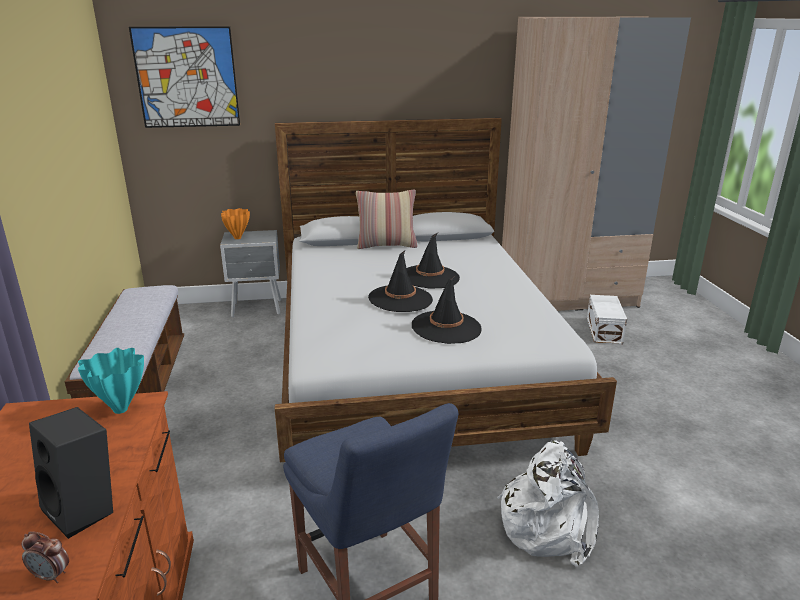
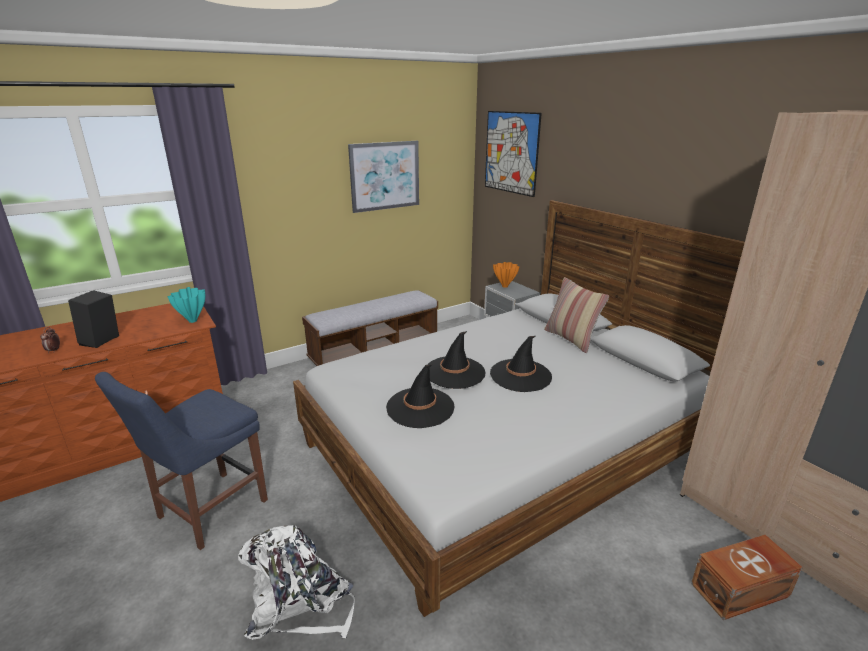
camera: 65 degrees right, 0 degrees up
(67, 130) = (385, 176): none -> picture
(604, 330) = (742, 590): white storage box -> brown storage box

